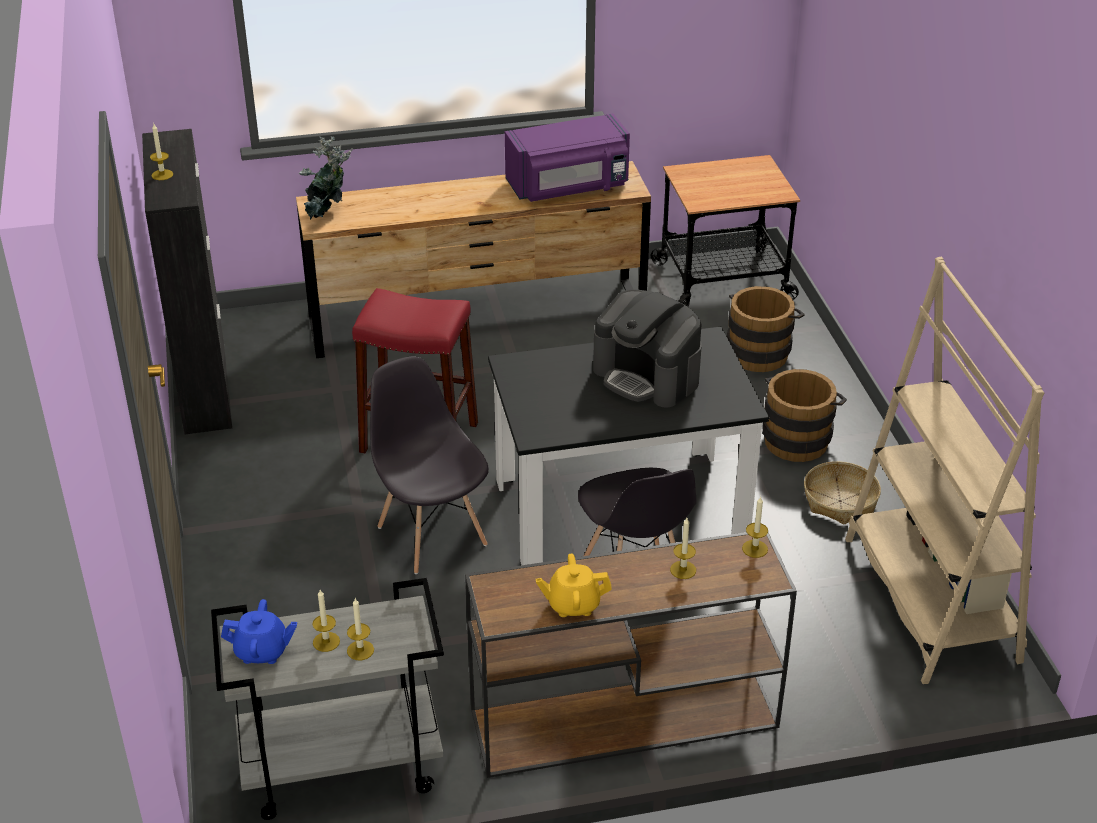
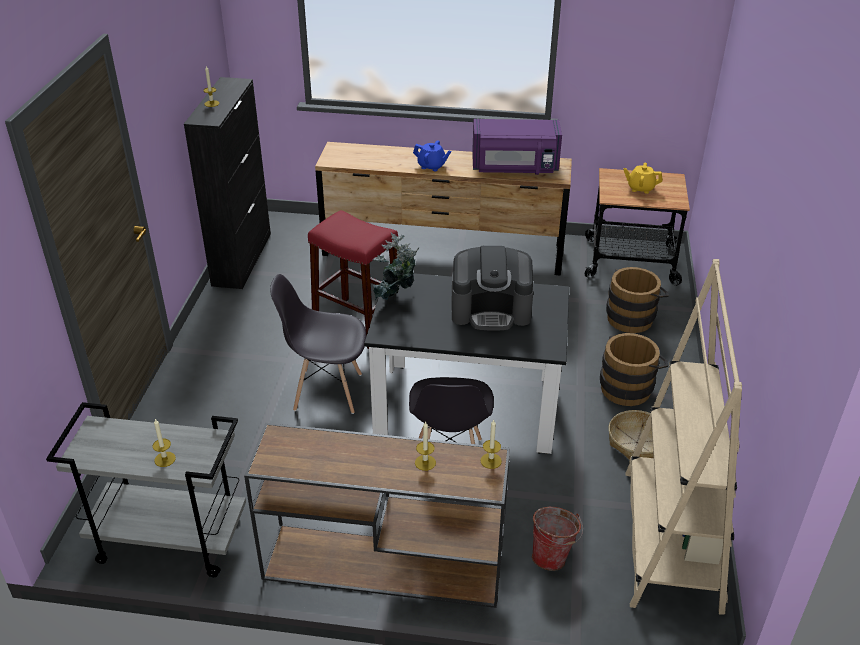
camera: 20 degrees right, 0 degrees up
(262, 651) = (101, 441): blue teapot -> blue teapot (431, 166)
(326, 642) = (147, 446): candle -> none
(328, 216) = (339, 157): potted plant -> potted plant (396, 298)
(431, 534) = (327, 391): grey chair -> grey chair turned 75 degrees counterclockwise
(573, 604) = (326, 467): yellow teapot -> yellow teapot (640, 188)
(647, 376) = (491, 310): coffee machine -> coffee machine turned 60 degrees counterclockwise
(812, 653) = (553, 556): none -> bucket

